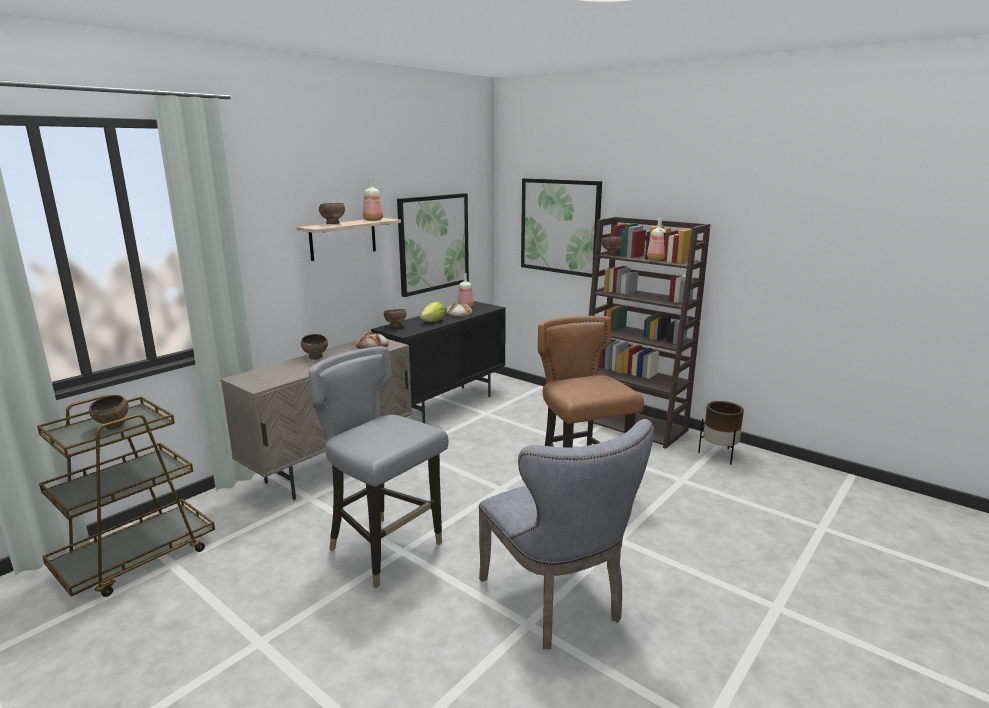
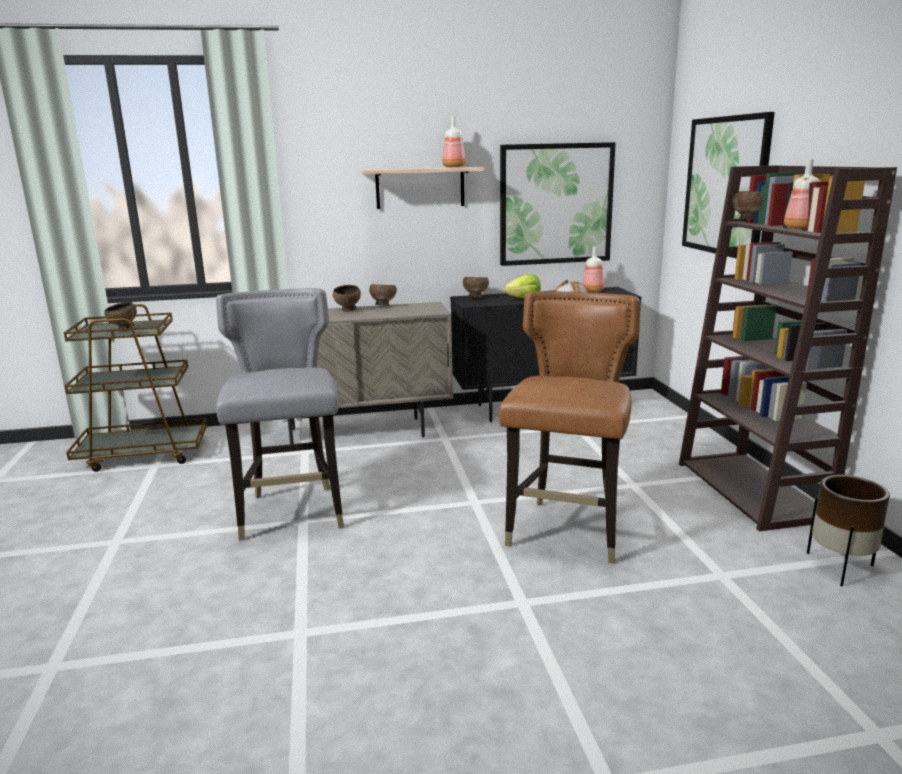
camera: 40 degrees right, 0 degrees up
(332, 224) = (397, 168): brown bowl -> brown bowl (383, 306)
(372, 346) = (416, 309): bread -> none
(557, 602) = (356, 629): grey chair -> none

